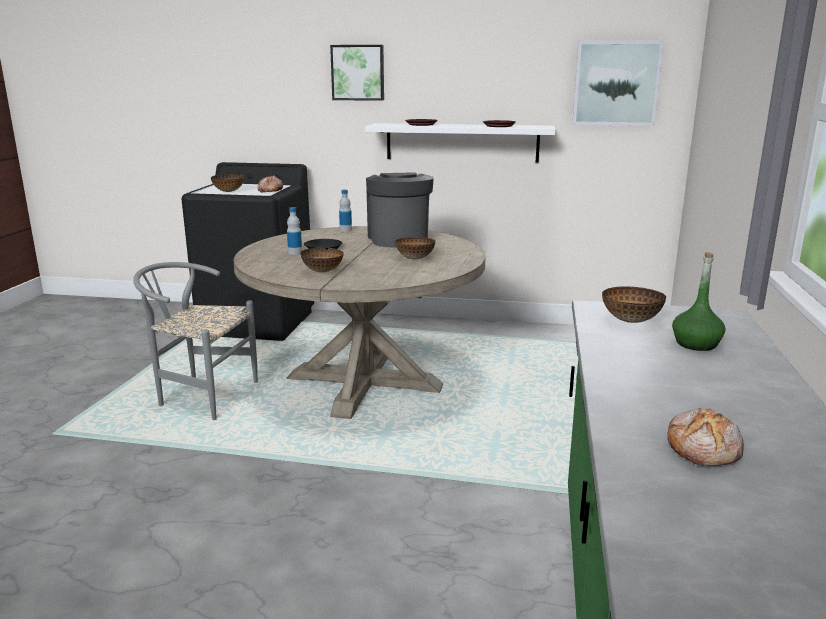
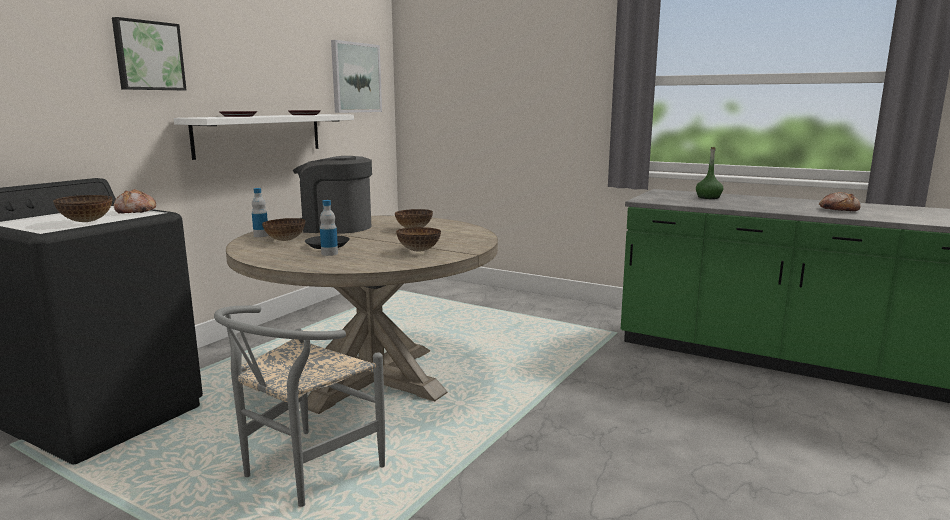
camera: 70 degrees left, 5 degrees down
(631, 320) = (669, 199): bowl -> bowl (285, 240)

